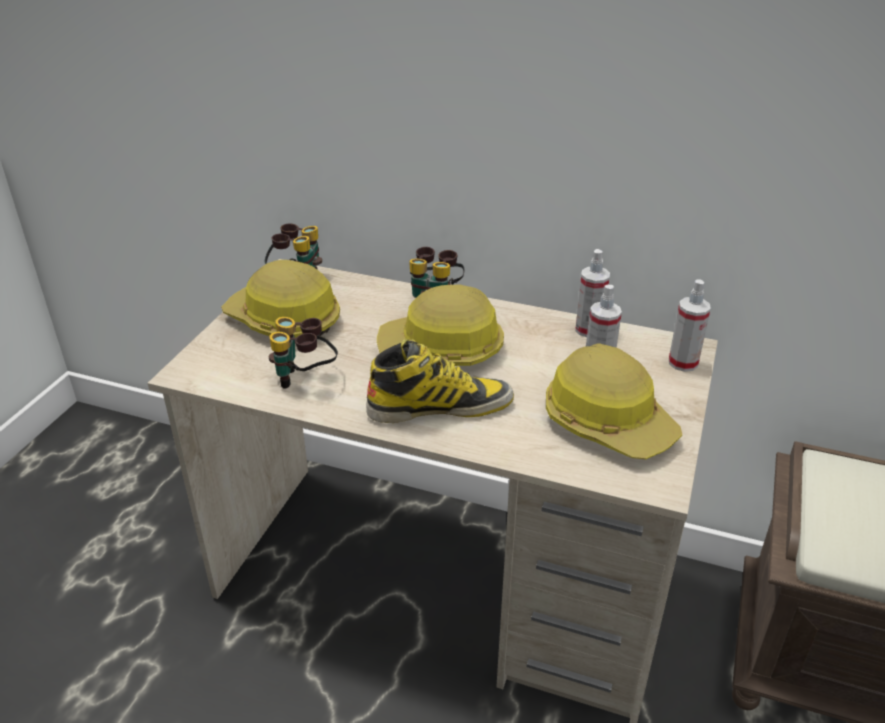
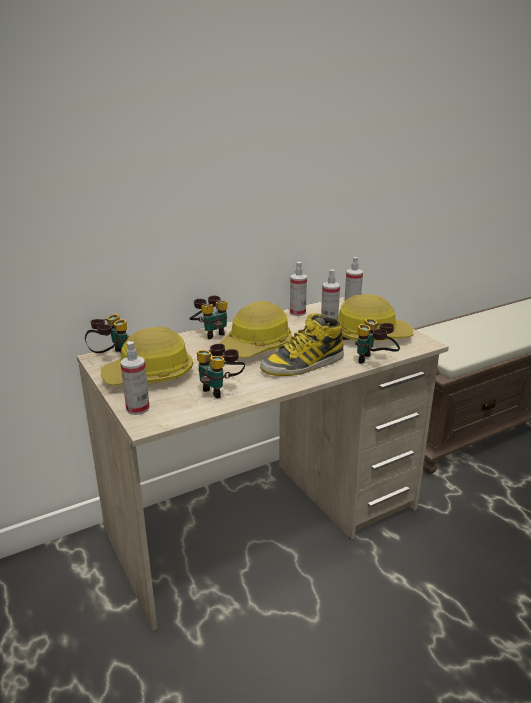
camera: 50 degrees left, 10 degrees down
(209, 351) = (138, 408): none -> spray bottle
(440, 406) = (303, 364): boot -> boot turned 150 degrees counterclockwise
(525, 462) = (375, 362): none -> binoculars

